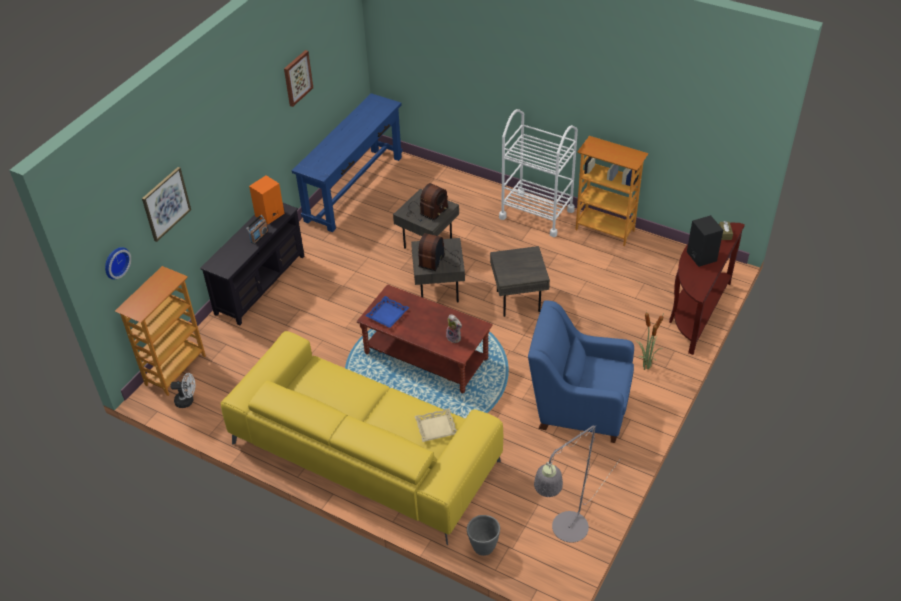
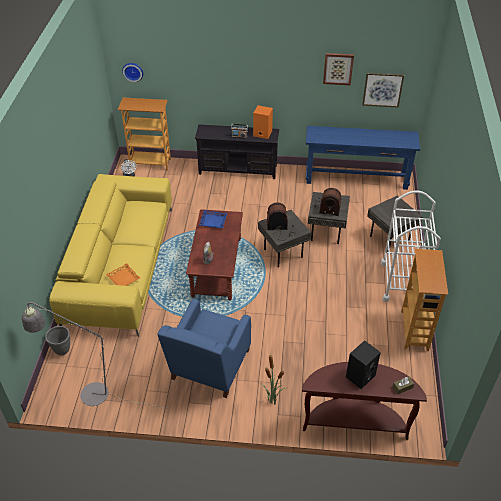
camera: 65 degrees right, 0 degrees up
(166, 203) = (184, 66): picture -> picture (382, 89)
(436, 427) = (123, 278): beige tray -> orange tray
(519, 300) = (300, 300): grey side table -> grey side table (390, 239)
(578, 406) = (209, 367): blue armchair -> blue armchair turned 150 degrees counterclockwise

